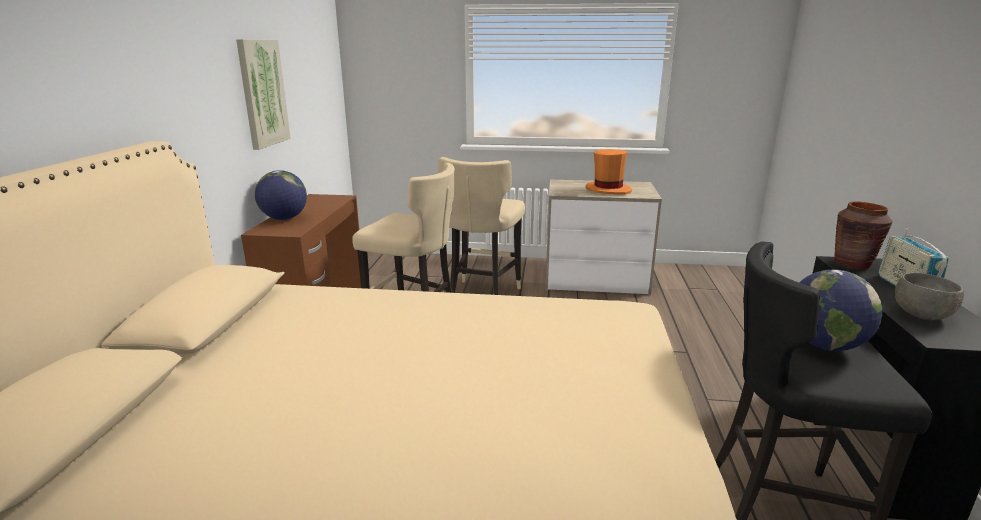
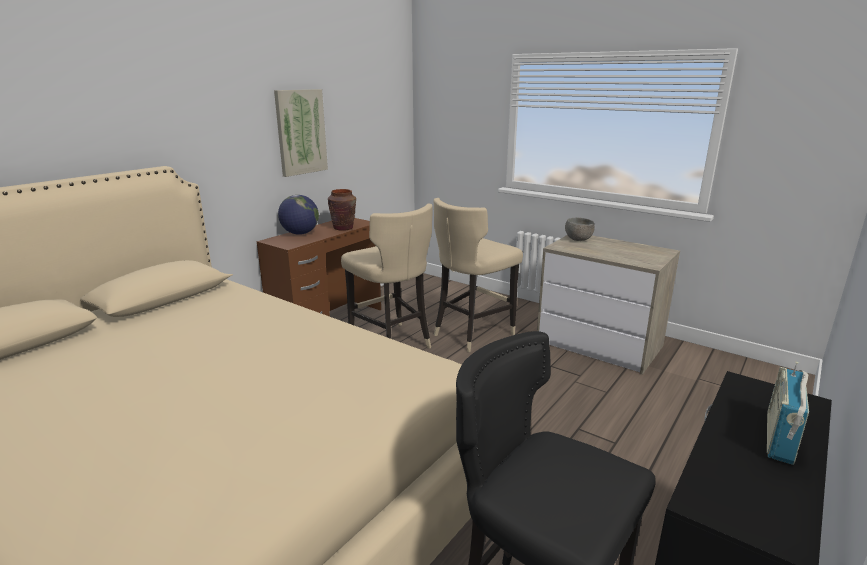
camera: 30 degrees right, 0 degrees up
(608, 190) = (614, 251): orange hat -> none
(824, 345) = (573, 465): globe -> none
(852, 264) = (758, 392): brown vase -> brown vase (343, 228)
(922, 316) = (734, 475): grey bowl -> grey bowl (578, 240)

